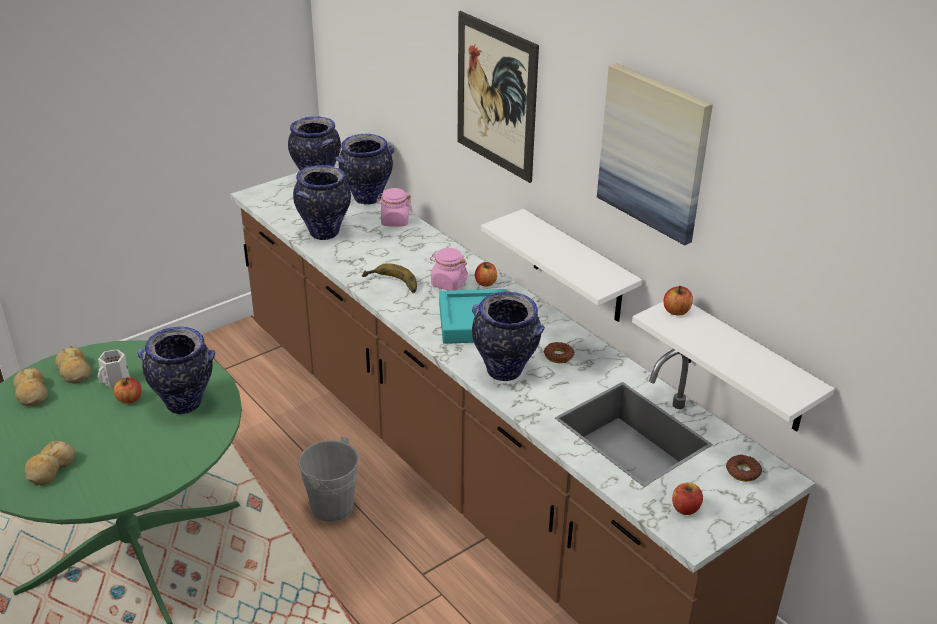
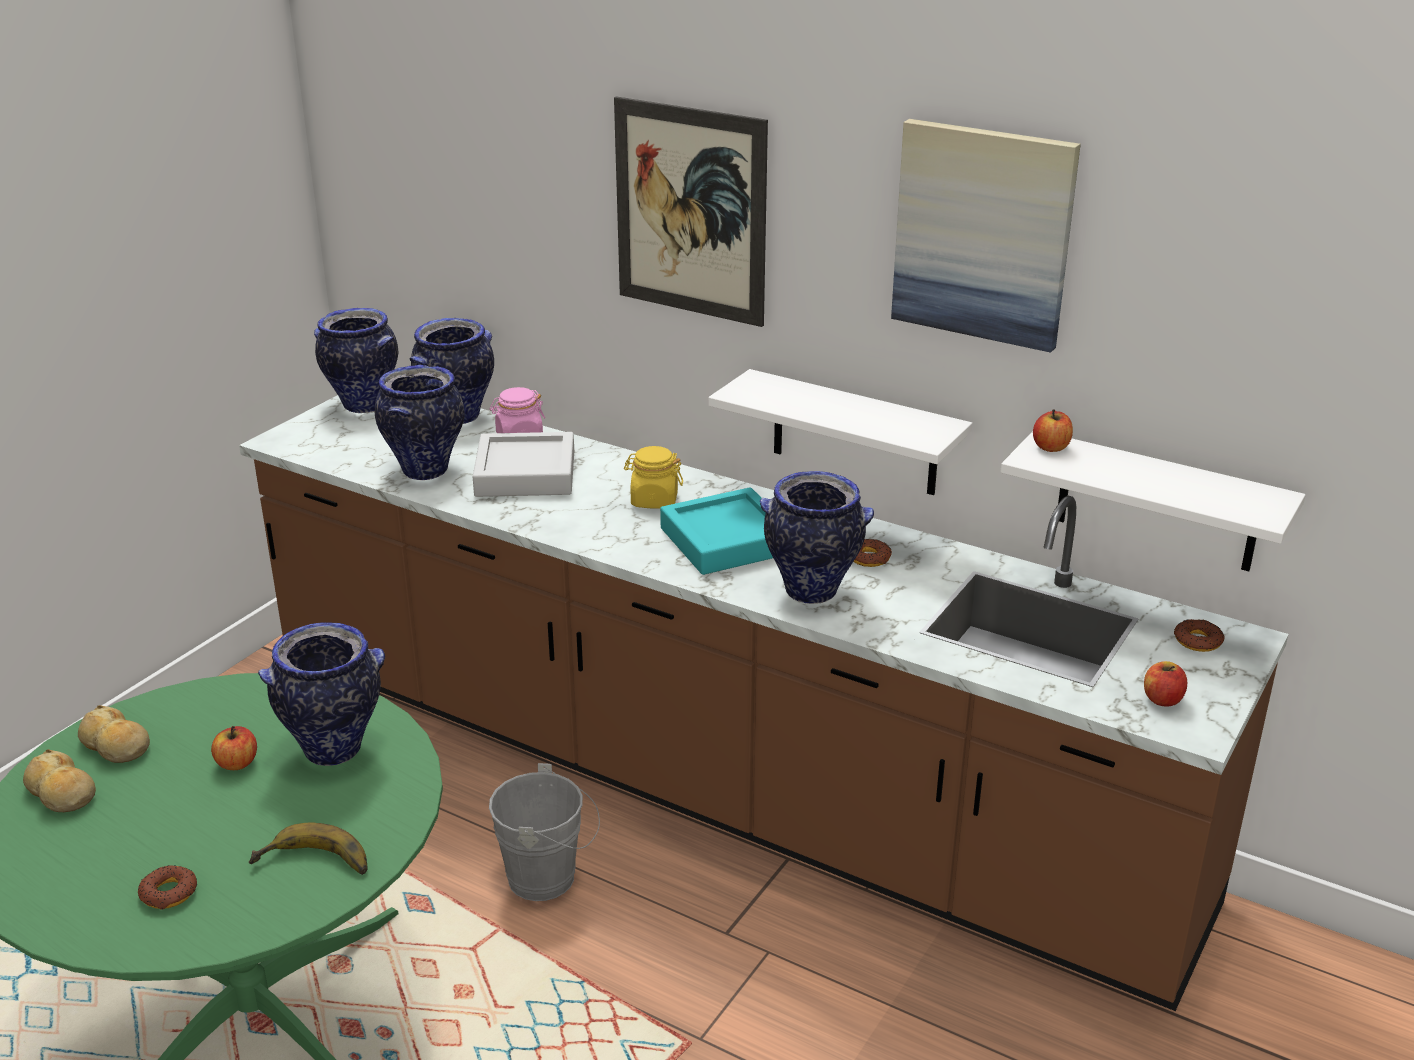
camera: 20 degrees left, 5 degrees down
(50, 469) = (169, 893): bread -> donut
(116, 381) = (197, 743): white mug -> none
(382, 248) = (525, 474): none -> grey tray
(391, 284) = (573, 517): banana -> banana (313, 866)
(448, 283) = (654, 500): pink jar -> yellow jar
(485, 283) = (705, 490): apple -> none

